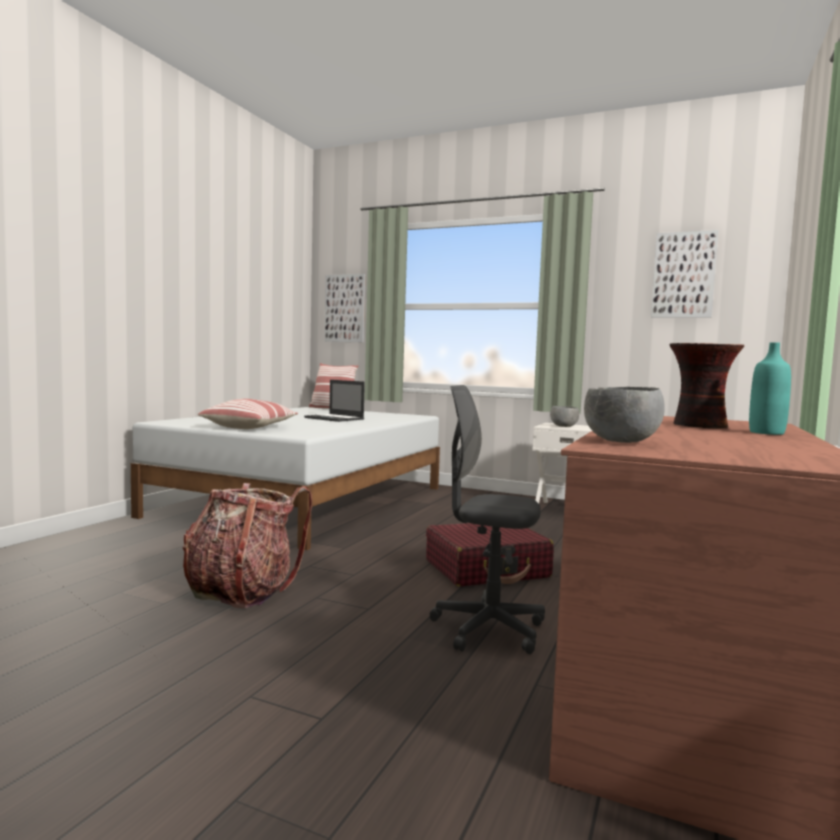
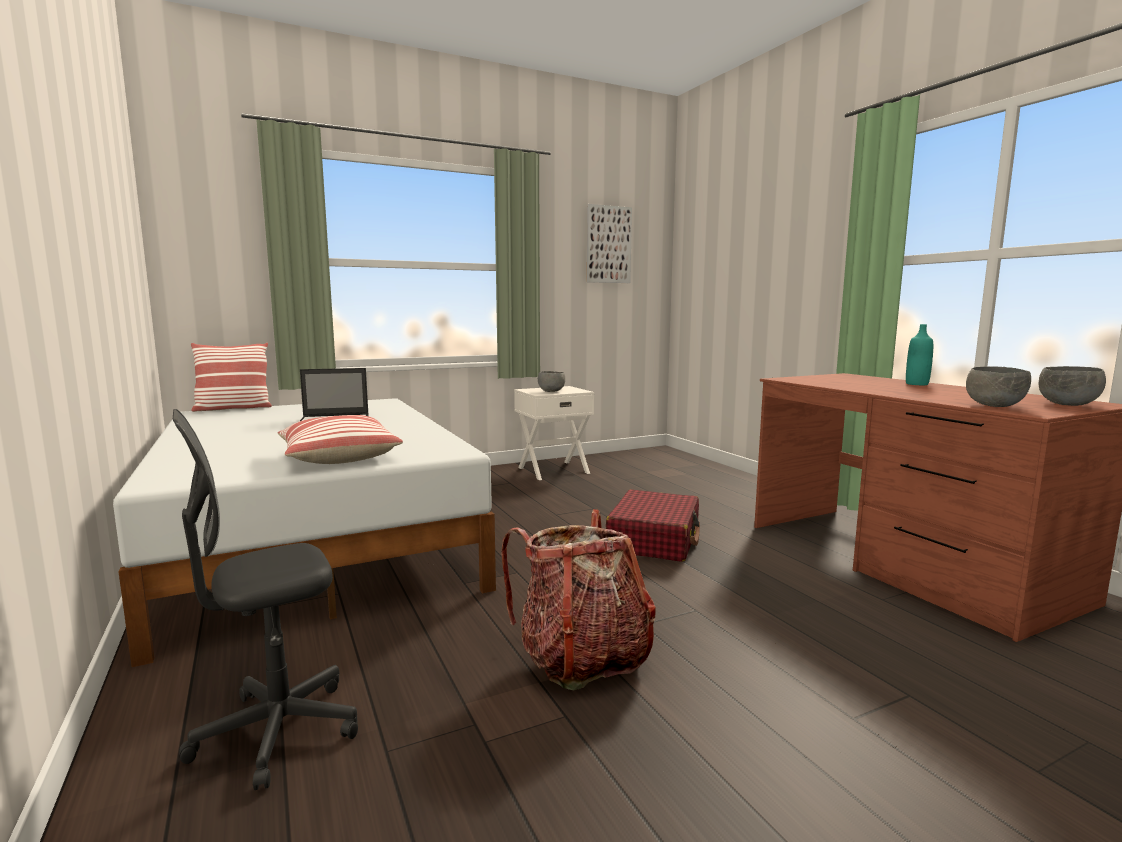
camera: 50 degrees left, 5 degrees up
(345, 308) = (217, 260): picture -> none
(488, 629) = (779, 581): grey office chair -> grey office chair (277, 732)
(700, 425) = (870, 383): vase -> none
(750, 457) = (1068, 405): none -> grey bowl

